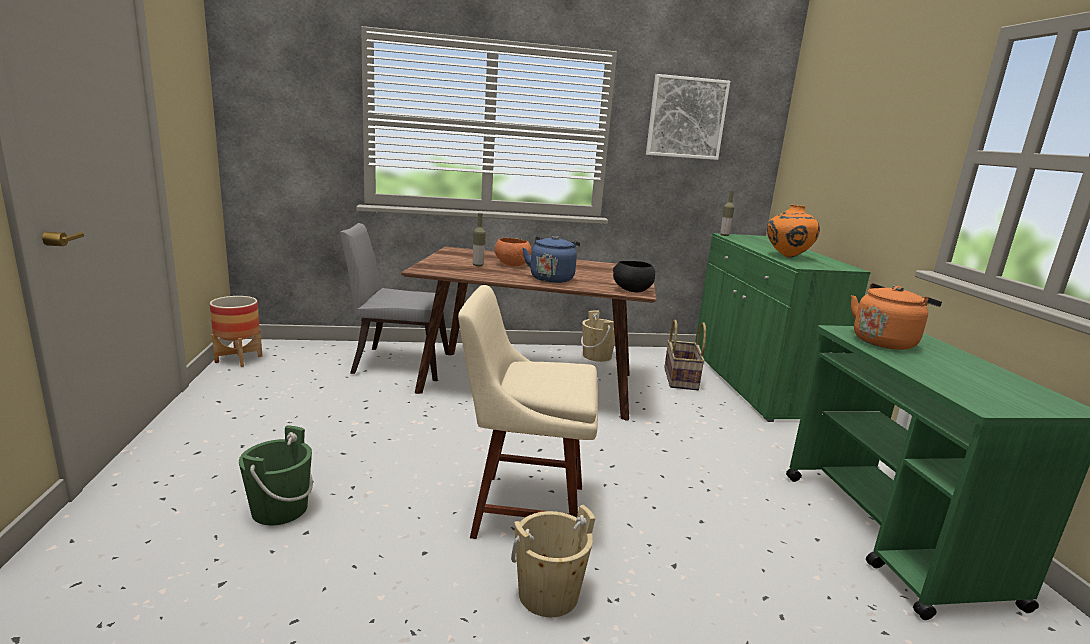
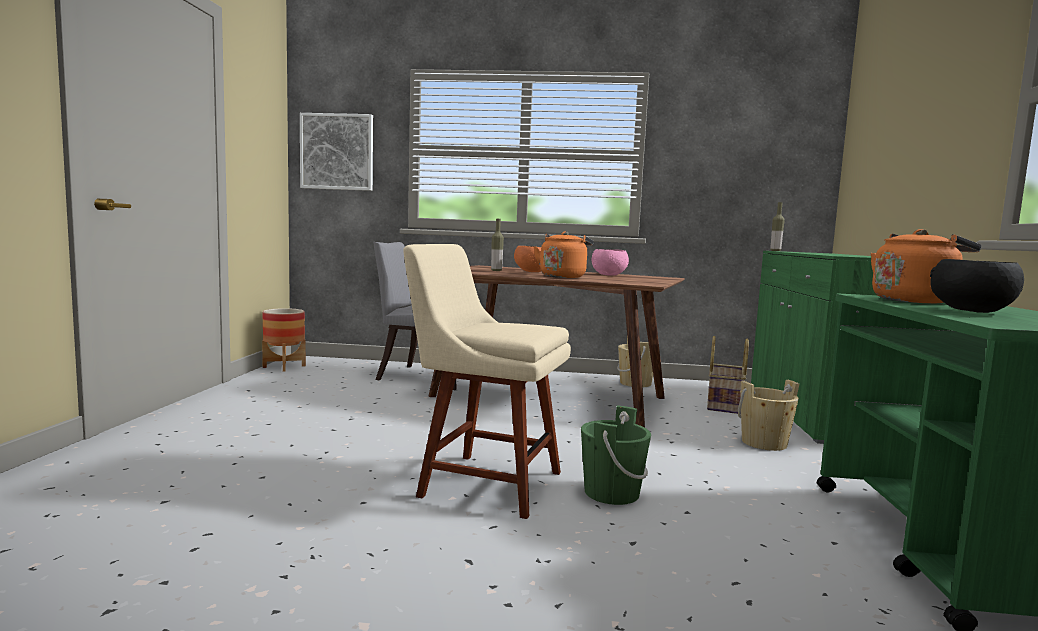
camera: 15 degrees right, 10 degrees down
(279, 509) = (250, 460): green bucket -> green bucket (611, 493)
(548, 594) = (472, 547): beige bucket -> beige bucket (764, 443)
(552, 278) = (563, 276): blue kettle -> orange kettle
(585, 267) = (609, 275): none -> pink bowl
(631, 291) = (641, 283): black bowl -> black bowl (970, 311)
(686, 118) = (727, 133): picture -> picture (337, 152)
(787, 257) = (833, 254): orange vase -> none

